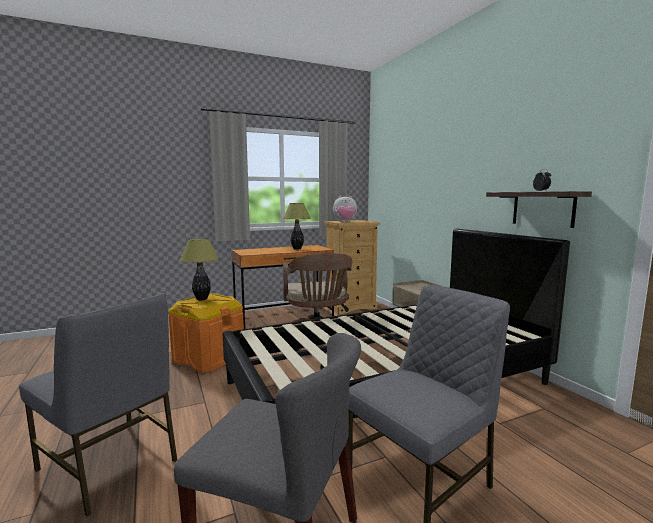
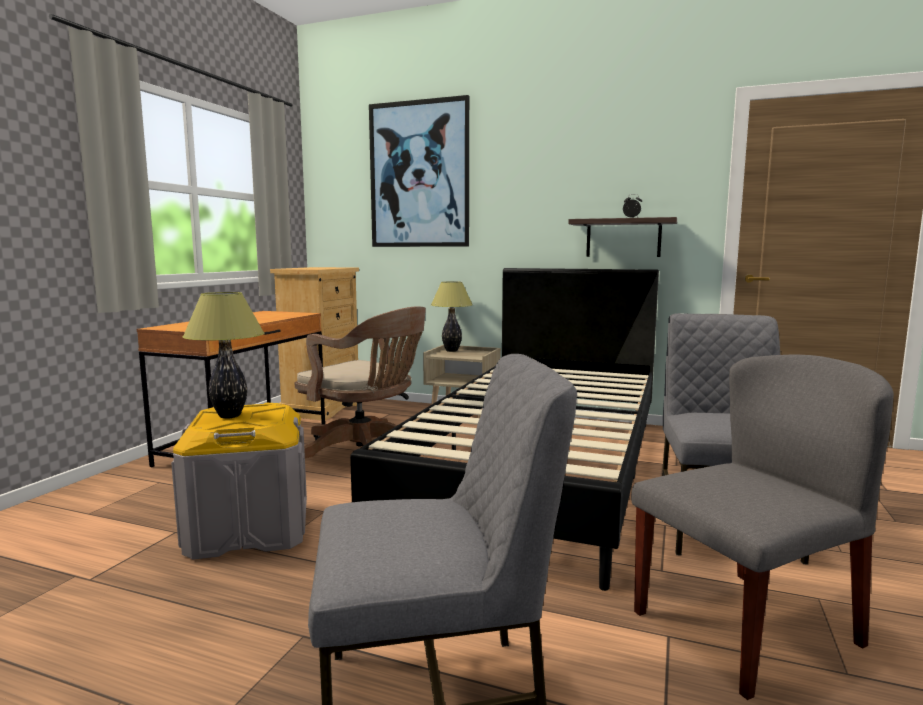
camera: 45 degrees left, 0 degrees up
(209, 358) = (249, 530): orange storage box -> grey storage box
(297, 249) = (260, 317): table lamp -> table lamp (451, 351)
(345, 221) = (311, 268): plush toy -> none
(417, 159) = (419, 175): none -> picture

